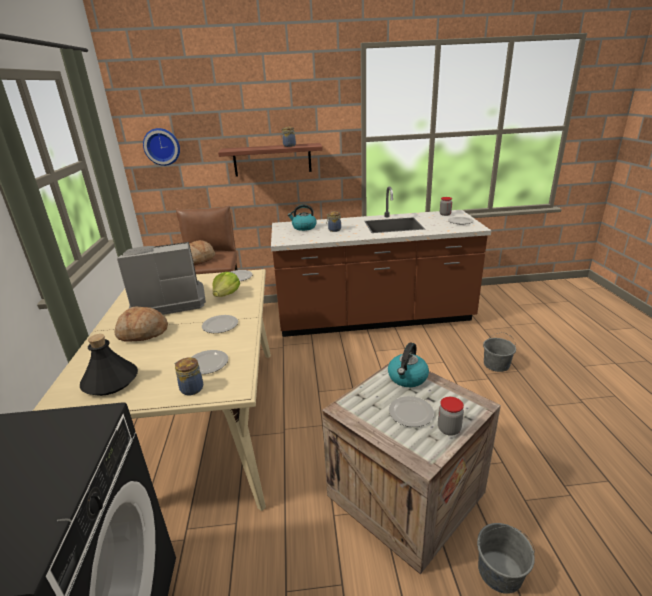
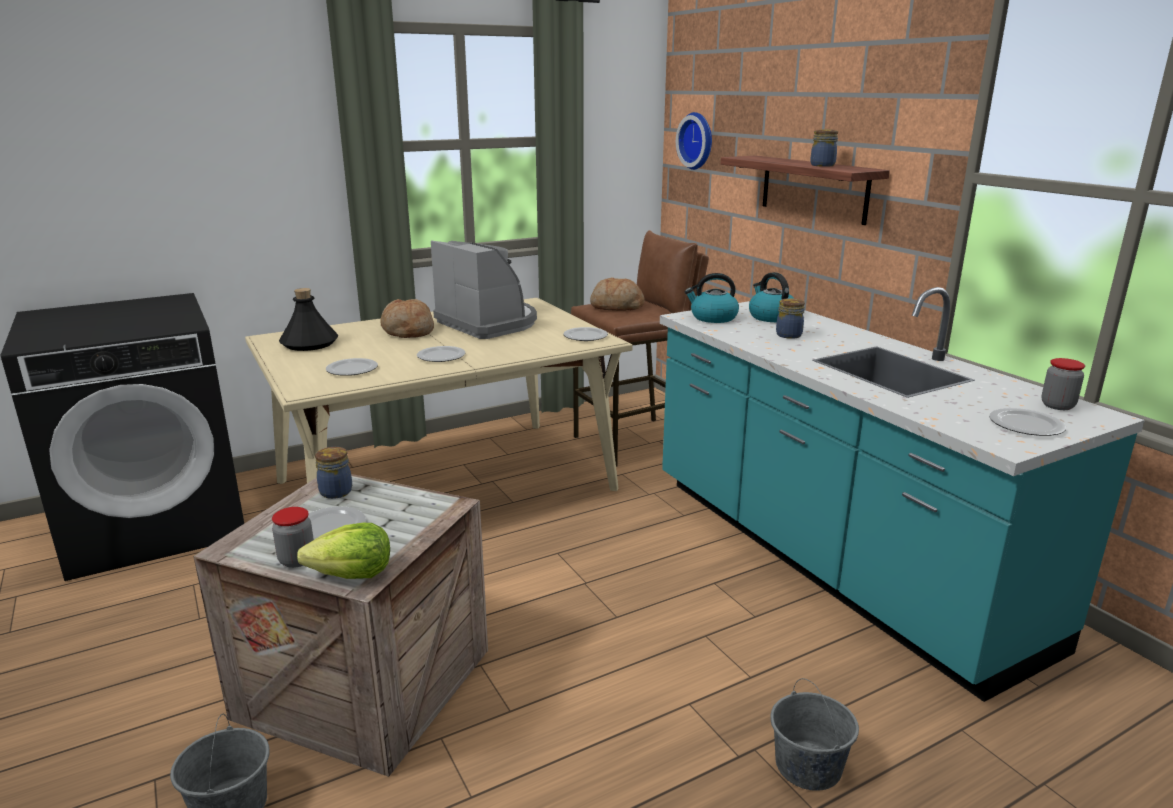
camera: 65 degrees right, 5 degrees down
(191, 388) = (301, 373): jar -> jar (336, 491)
(226, 294) = (526, 342): lettuce -> lettuce (352, 574)
(374, 318) = (831, 559): brown counter -> turquoise counter
(407, 378) = (419, 514): kettle -> kettle (713, 318)

